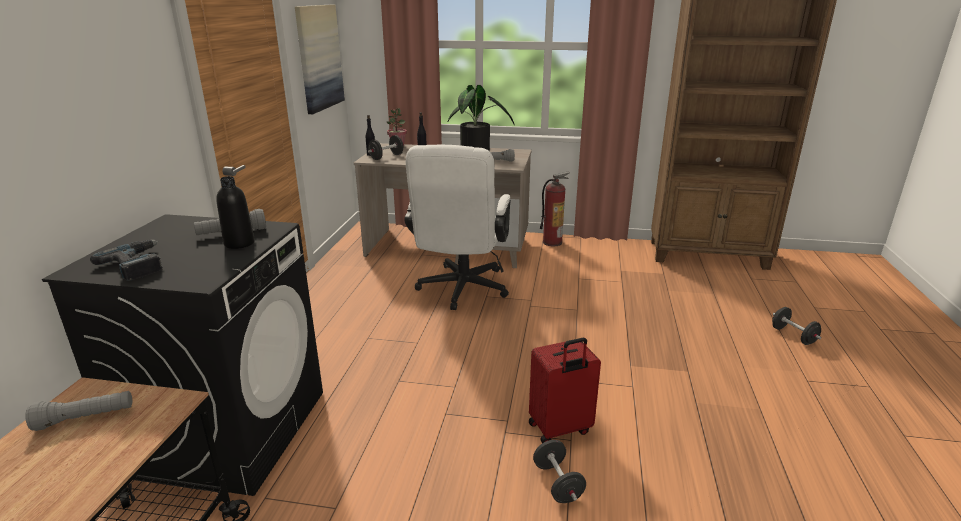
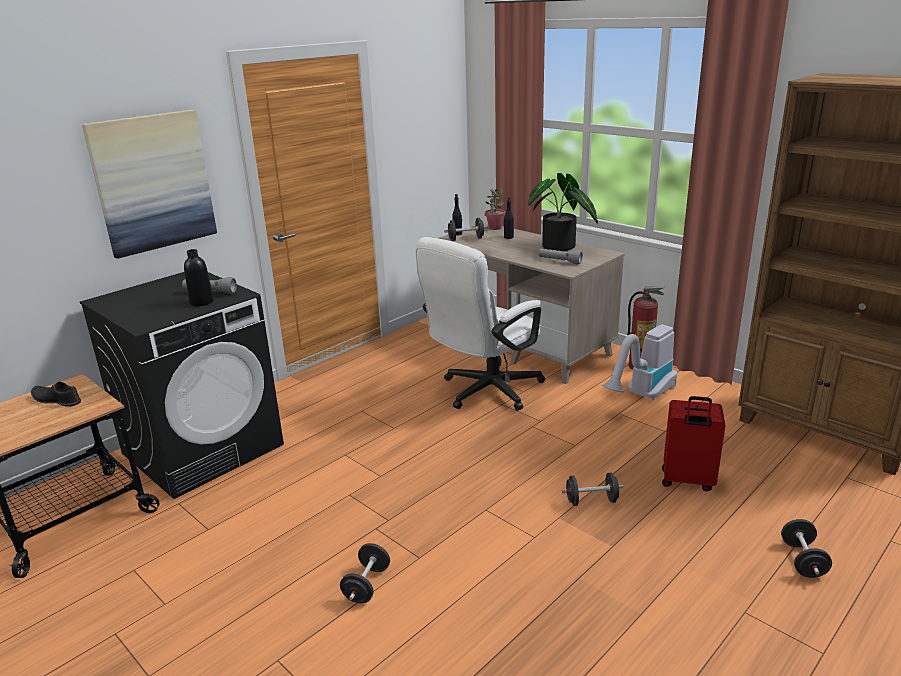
camera: 35 degrees right, 0 degrees up
(85, 418) = (56, 399): grey flashlight -> black shoe
(138, 264) = (131, 304): power drill -> none
(319, 57) = (425, 133): picture -> picture (153, 182)
(560, 429) = (421, 545): red suitcase -> red suitcase (687, 481)
(578, 262) = (641, 396): none -> vacuum cleaner
(636, 345) = (591, 501): none -> black dumbbell

